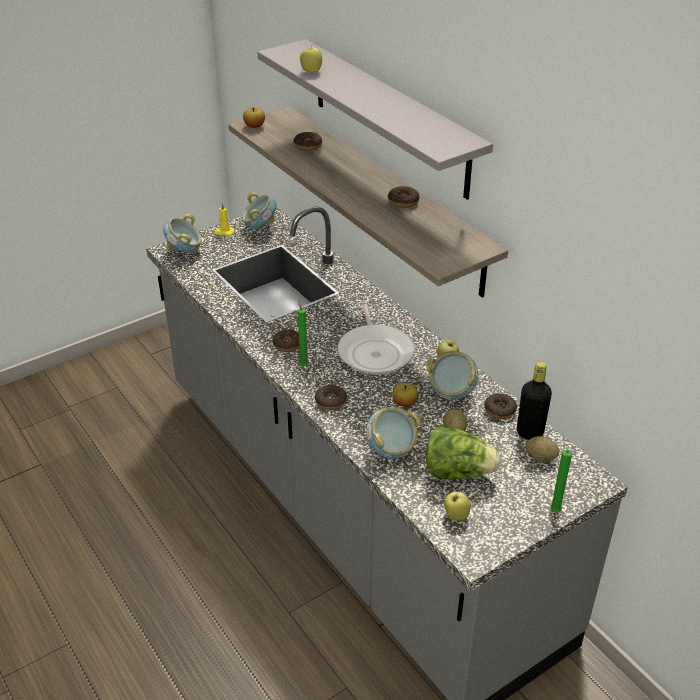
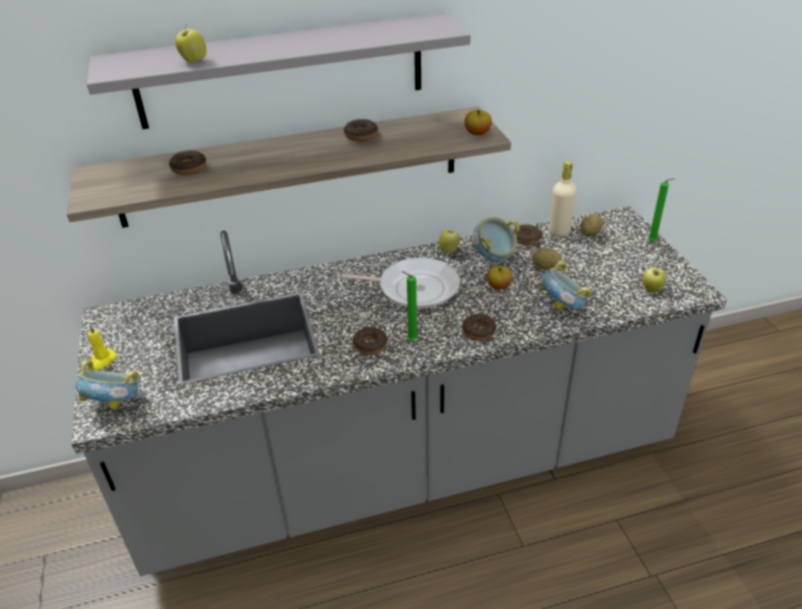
camera: 70 degrees left, 0 degrees up
(254, 126) = (98, 195): apple -> apple (477, 133)
(260, 227) = (121, 328): bowl -> none
(457, 472) = (598, 277): lettuce -> none
(529, 432) = (559, 231): black bottle -> beige bottle

